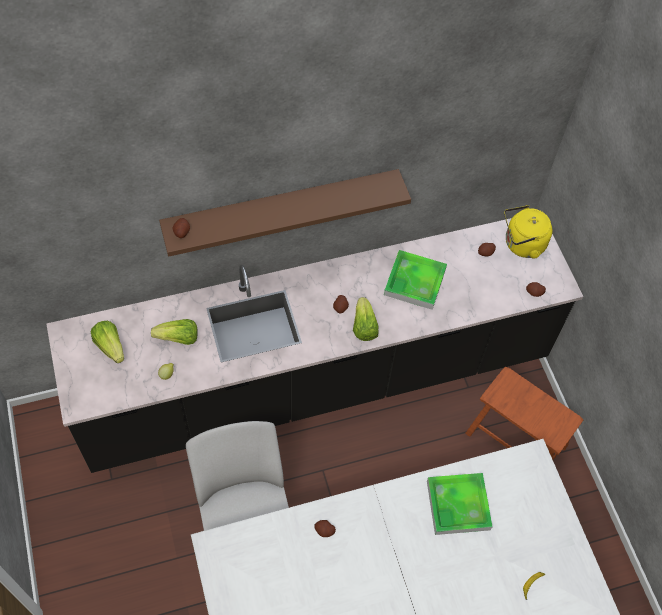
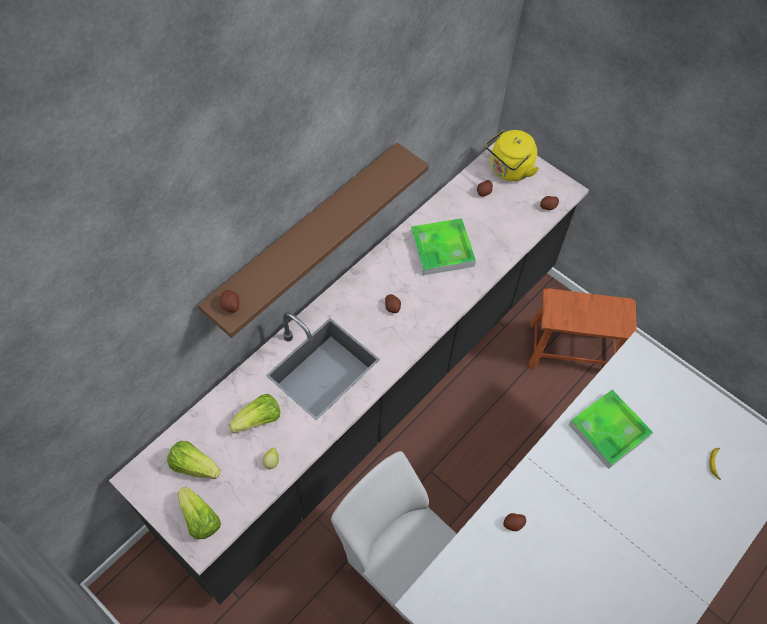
camera: 30 degrees left, 0 degrees up
(364, 326) = (426, 314): lettuce -> lettuce (200, 519)

